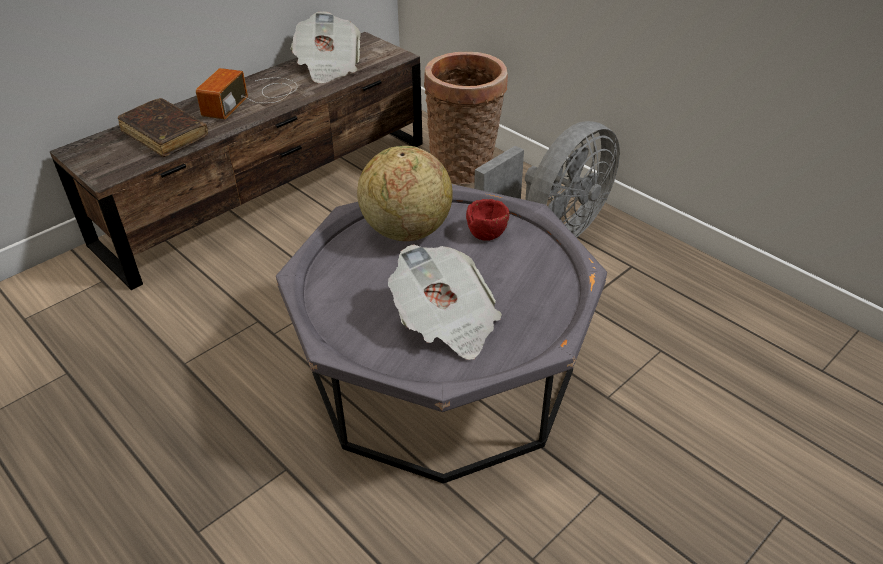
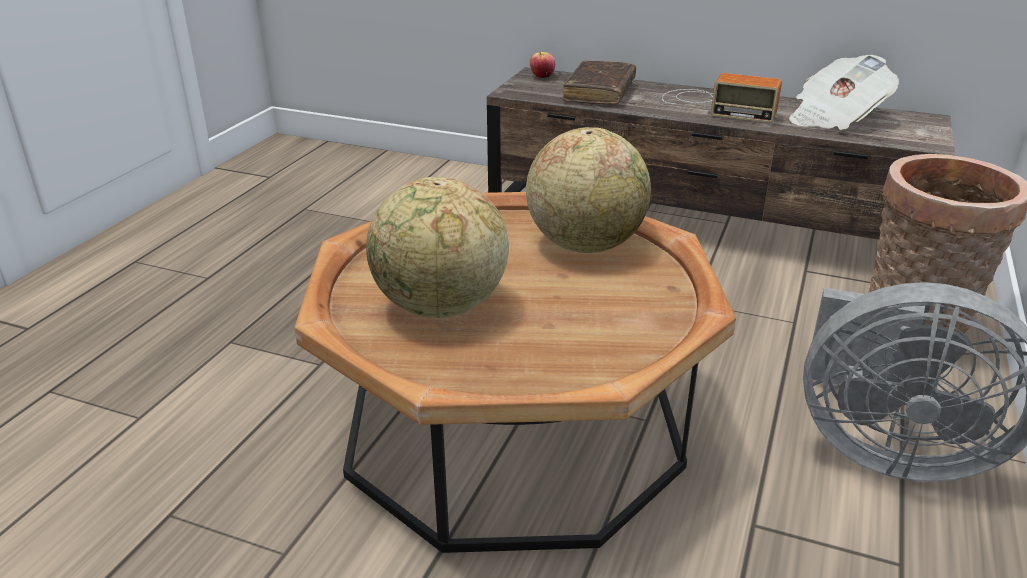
camera: 65 degrees right, 10 degrees down
(89, 150) = (542, 77): none -> apple
(254, 98) = (715, 105): radio -> radio turned 150 degrees counterclockwise
(442, 373) = (513, 426): grey coffee table -> brown coffee table
(446, 322) = (440, 308): newspaper -> globe
(487, 233) = (636, 295): red bowl -> none

